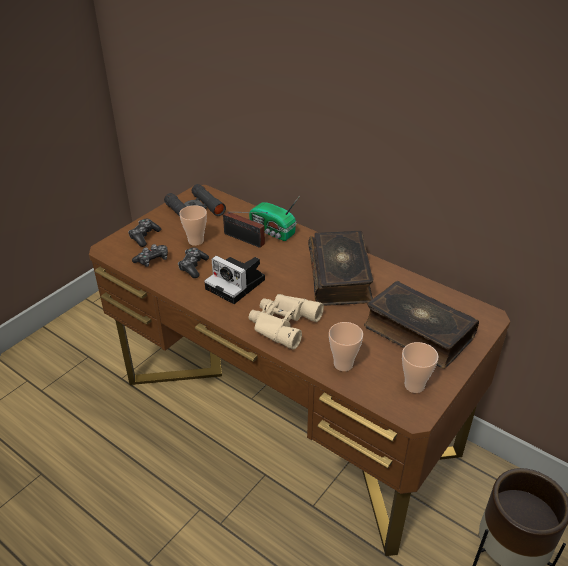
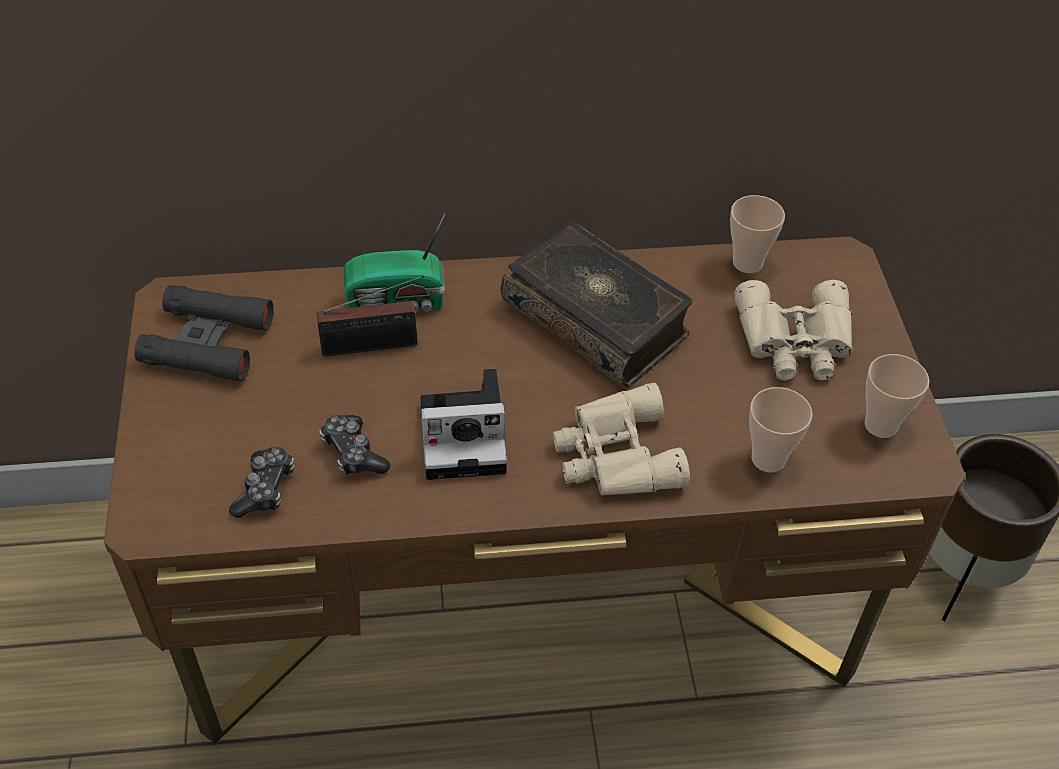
camera: 45 degrees left, 10 degrees up
(144, 236) = (185, 454): game controller -> none
(196, 241) = (293, 402): cup -> cup (747, 263)
(417, 332) = (795, 342): book -> beige binoculars

